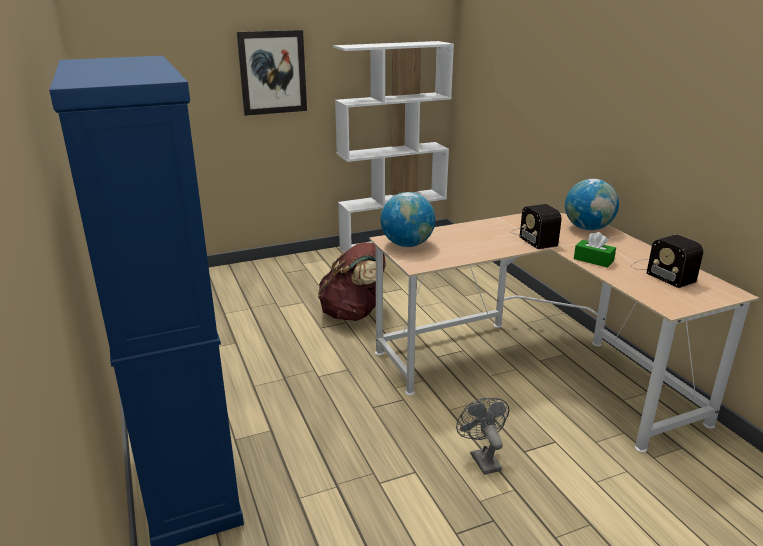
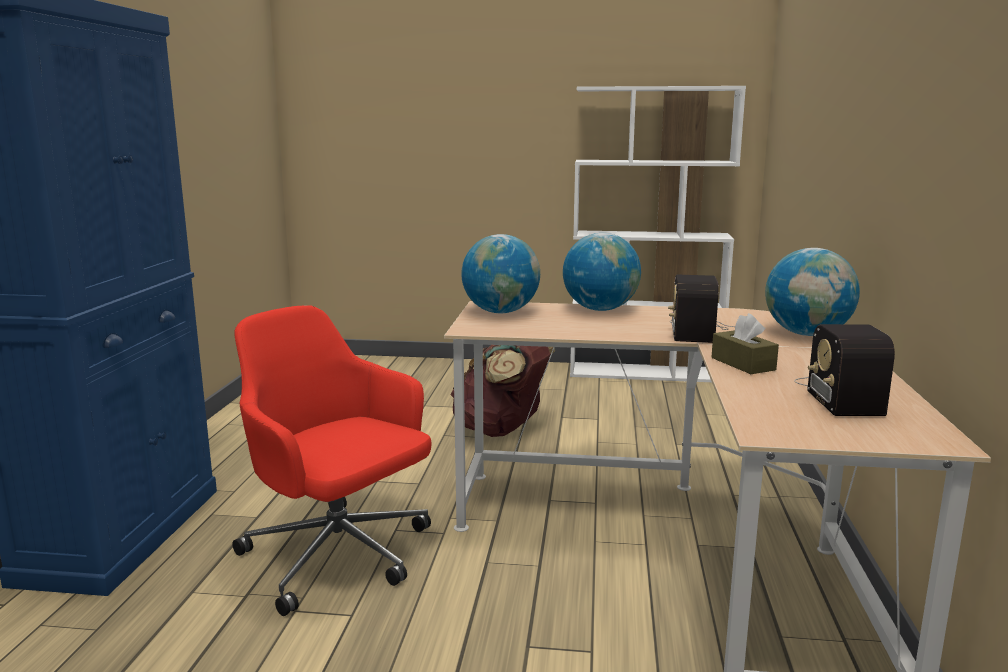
camera: 30 degrees right, 10 degrees down
(272, 72) = (498, 120): picture -> none
(361, 437) = (339, 556): none -> red office chair
(459, 229) = (600, 309): none -> globe
(482, 458) = (456, 632): grey fan -> none
(593, 260) = (743, 364): green tissue box -> brown tissue box

